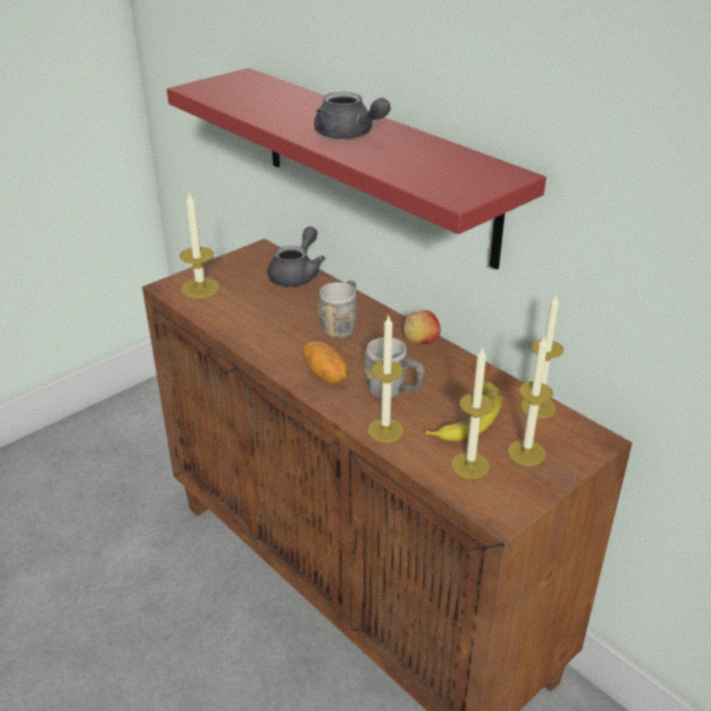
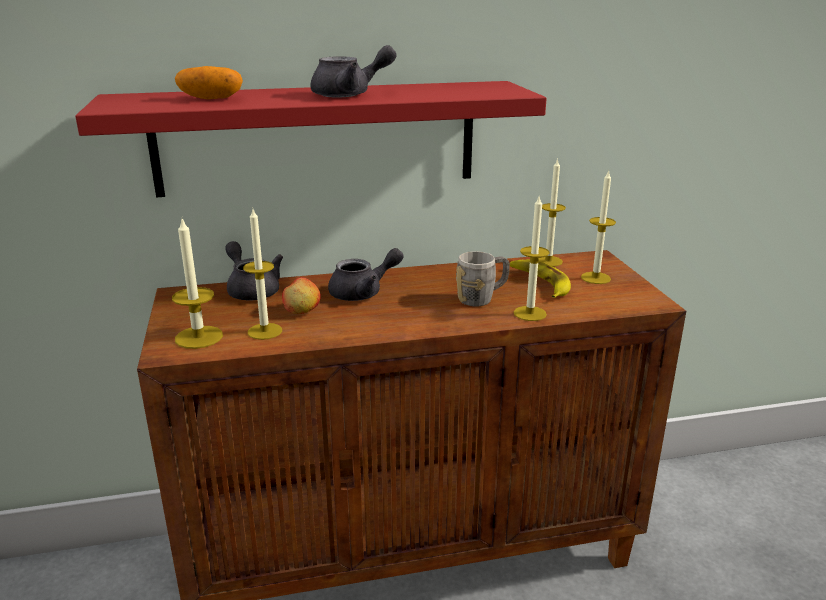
camera: 60 degrees left, 10 degrees down
(326, 374) = (429, 316): potato -> potato (211, 98)
(341, 325) = (363, 293): grey mug -> grey teapot
(420, 341) = (425, 272): apple -> apple (302, 311)
(470, 465) = (596, 297): candle -> candle (265, 331)

